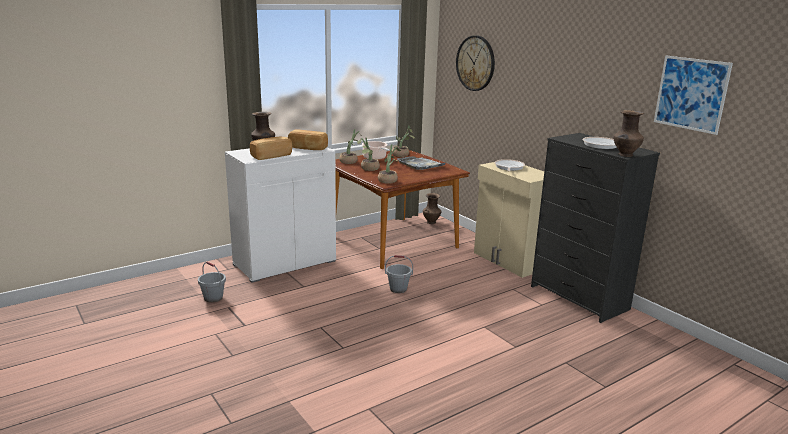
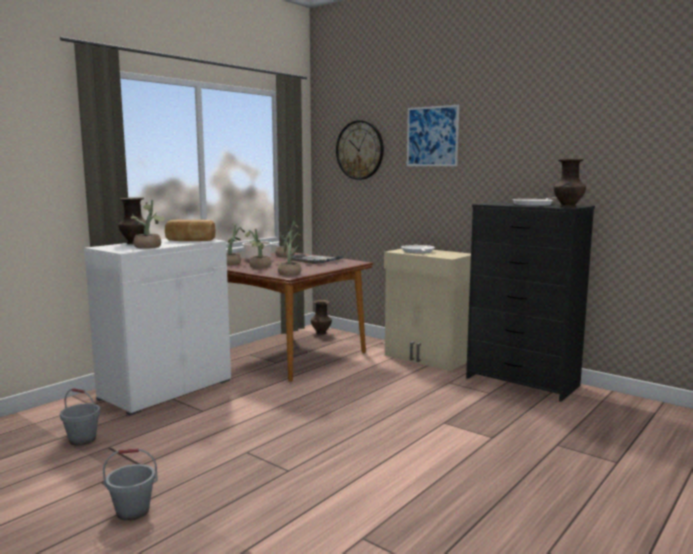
camera: 15 degrees left, 10 degrees down
(271, 156) = (149, 247): bread -> potted plant
(398, 289) = (321, 398): grey bucket -> grey bucket (133, 511)
(691, 94) = (621, 140): picture -> picture (432, 136)

